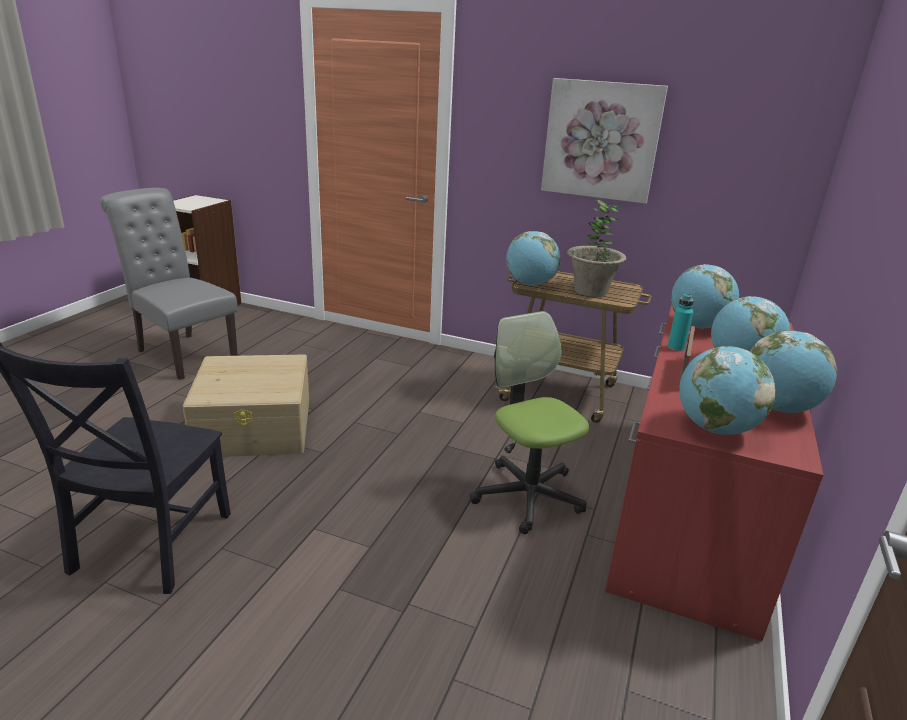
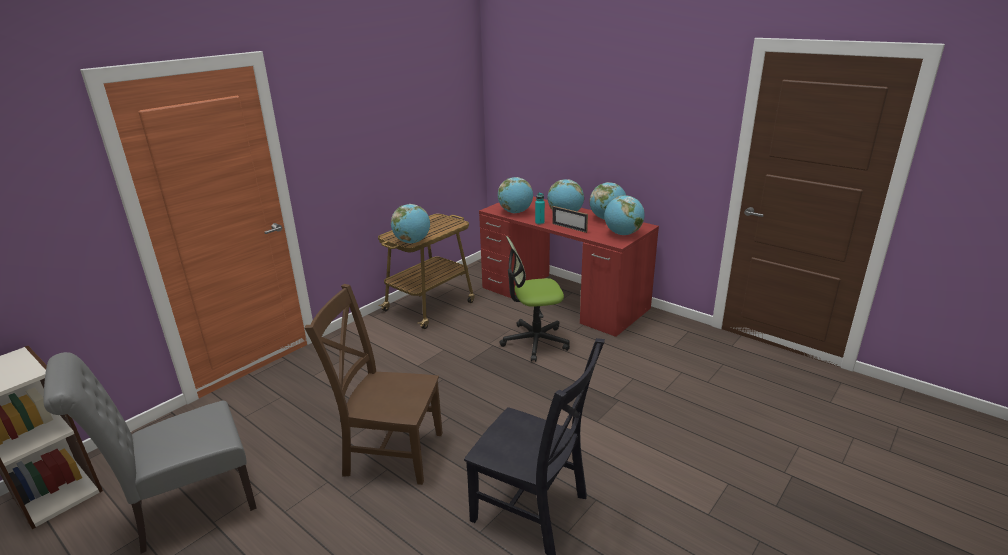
camera: 70 degrees left, 0 degrees up
(255, 426) = (390, 452): beige storage box -> brown chair
(590, 291) = (435, 228): potted plant -> none
(601, 140) = (386, 132): picture -> none

